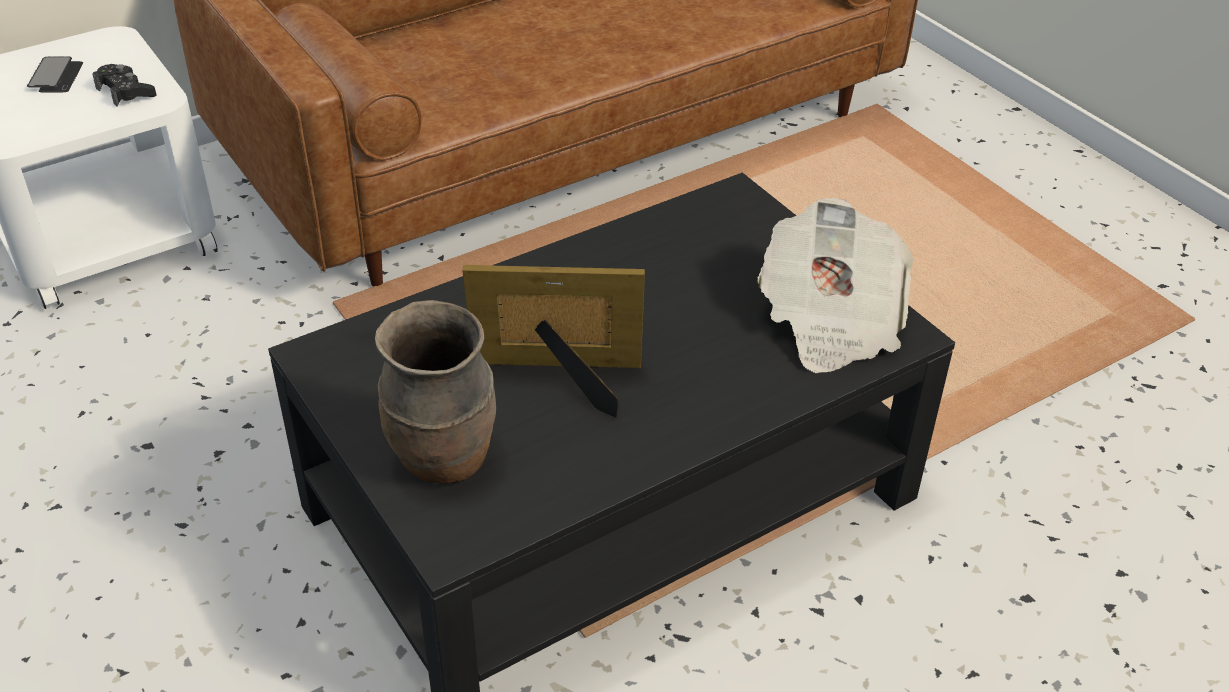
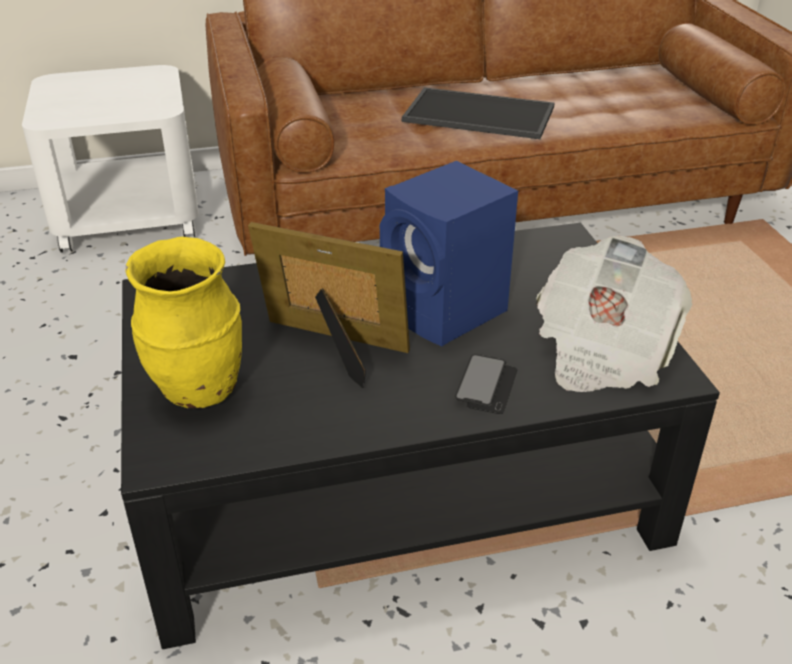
camera: 20 degrees right, 5 degrees down
(56, 76) = (106, 88): phone -> phone (486, 386)
(126, 91) = (144, 102): black game controller -> none
(444, 461) = (199, 390): brown vase -> yellow vase
(556, 42) = (477, 115): none -> tray
(658, 312) = (448, 313): none -> blue speaker

